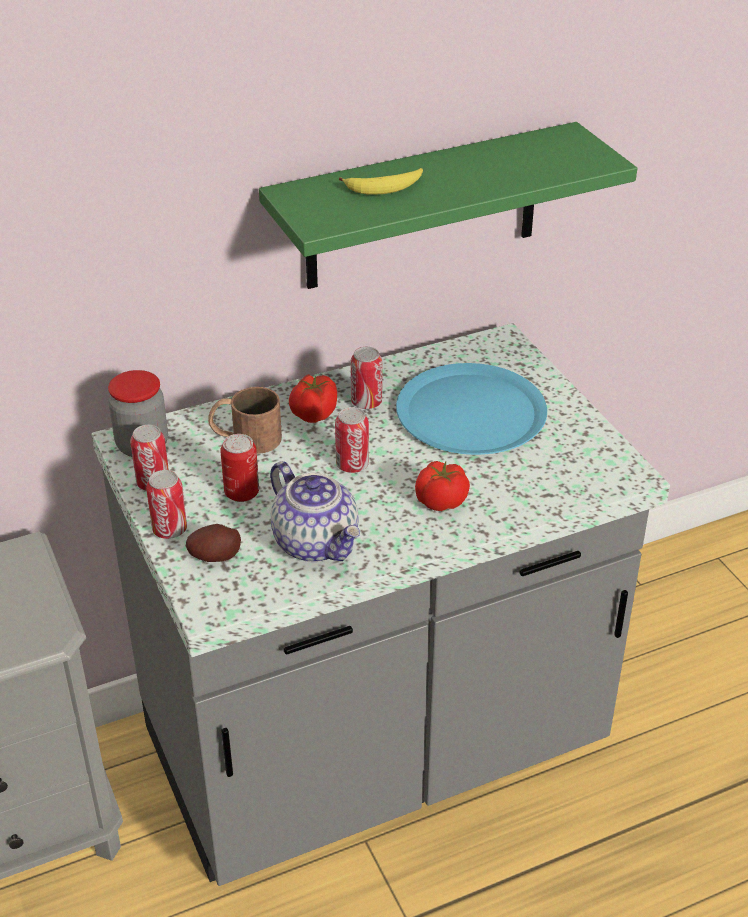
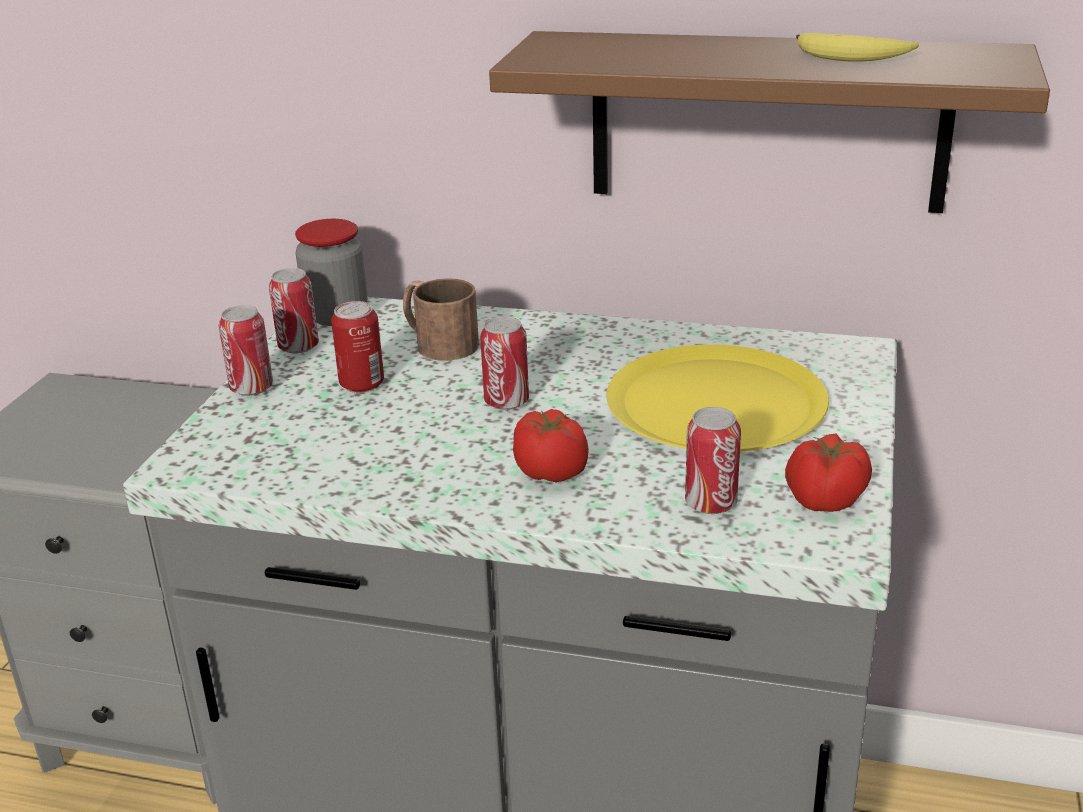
camera: 40 degrees right, 10 degrees down
(214, 556) = (253, 425): potato -> none
(313, 414) = (534, 345): tomato -> tomato (824, 501)
(317, 543) = (363, 455): teapot -> none
(366, 402) = (607, 354): can -> can (710, 504)
(385, 188) = (665, 50): banana -> banana (852, 57)
(422, 207) = (767, 121): green shelf -> brown shelf
(471, 412) = (716, 402): blue plate -> yellow plate

